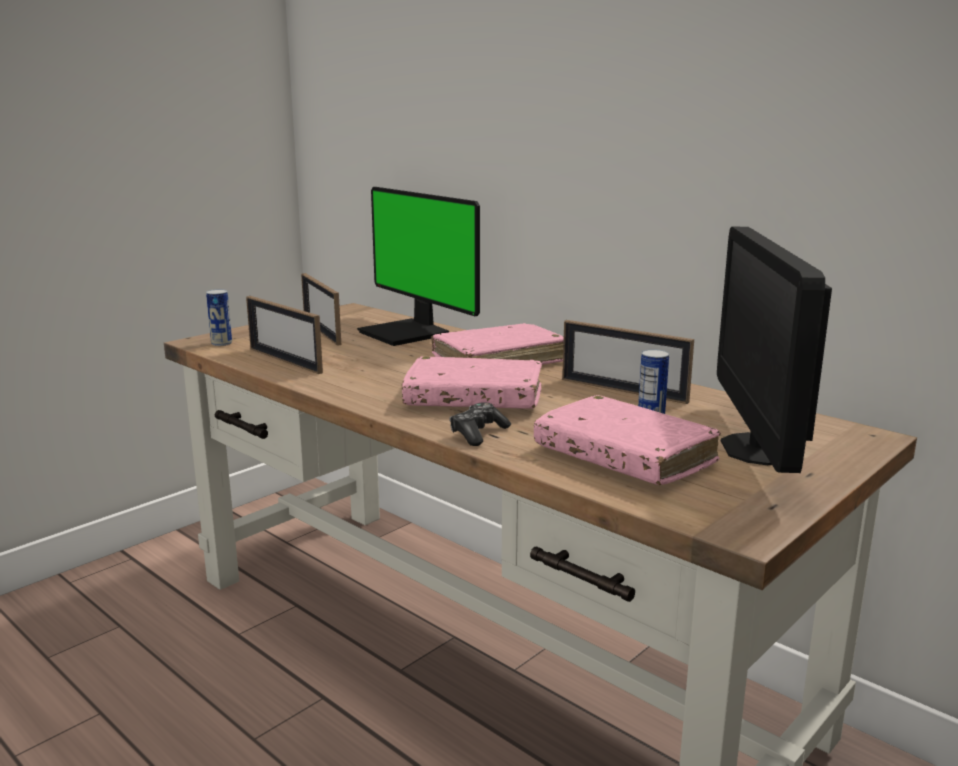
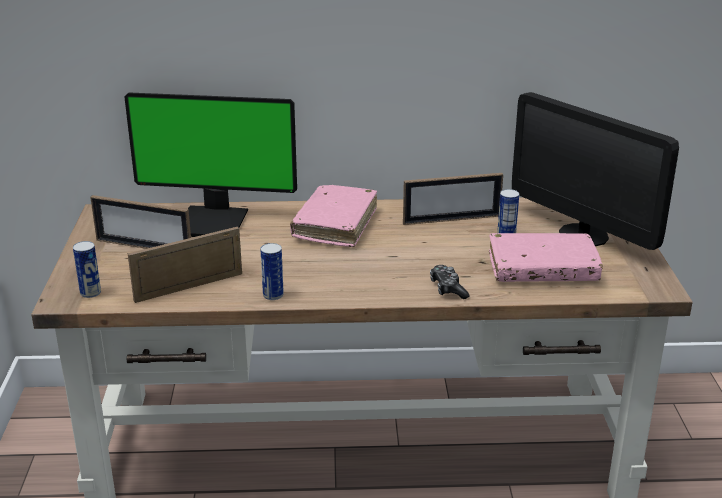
camera: 45 degrees left, 10 degrees up
(285, 360) = (189, 287): picture frame -> picture frame turned 150 degrees clockwise
(324, 384) = (273, 295): none -> can
(474, 399) = (389, 263): pink book -> none

